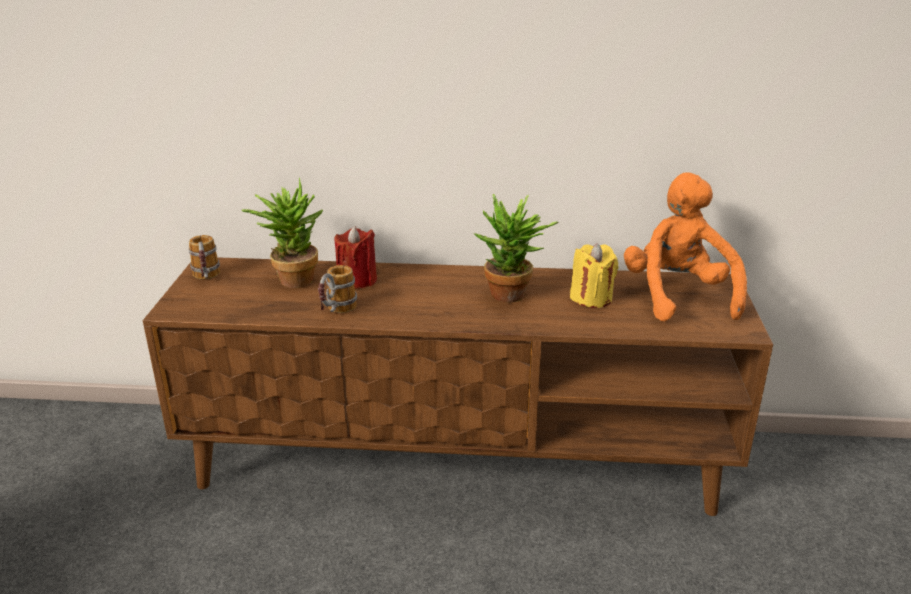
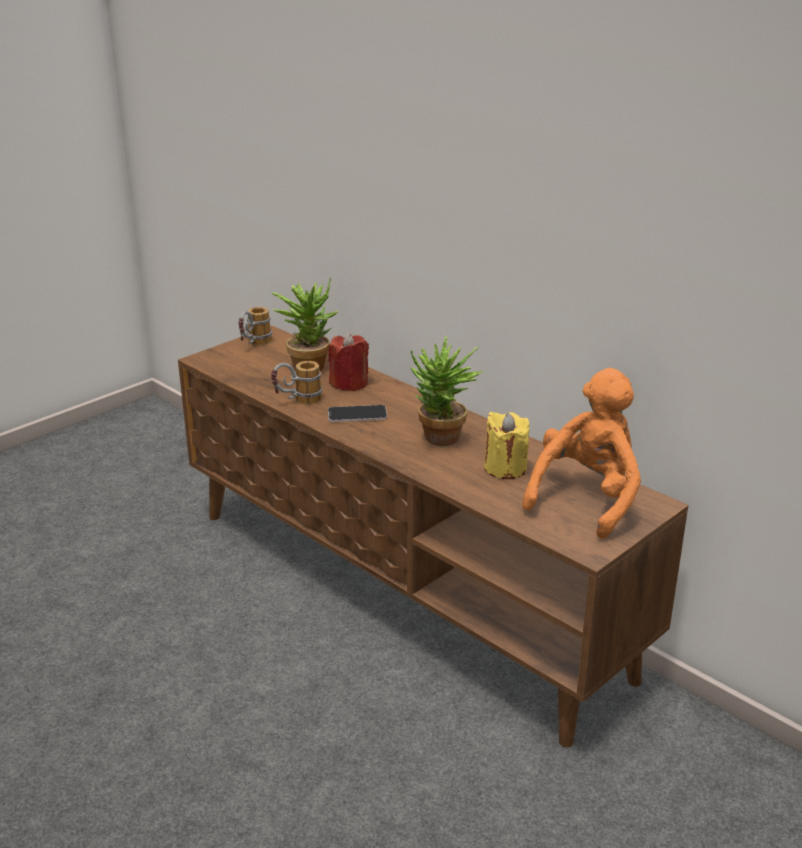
camera: 40 degrees right, 0 degrees up
(409, 303) = (357, 414): none -> phone

